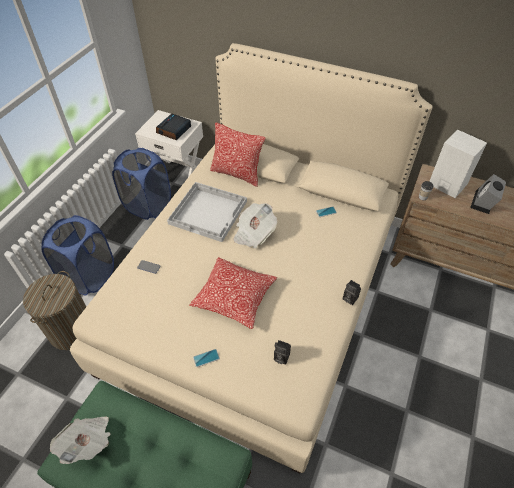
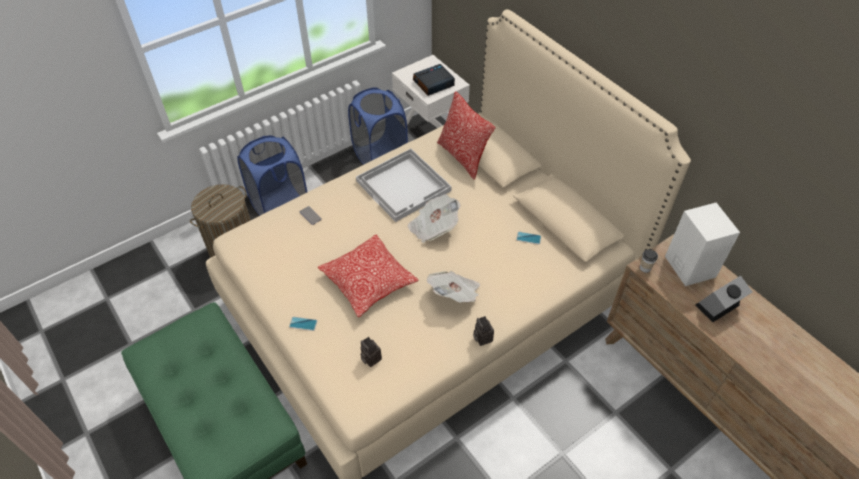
camera: 30 degrees right, 0 degrees up
(87, 442) = (170, 346): newspaper -> newspaper (455, 294)

